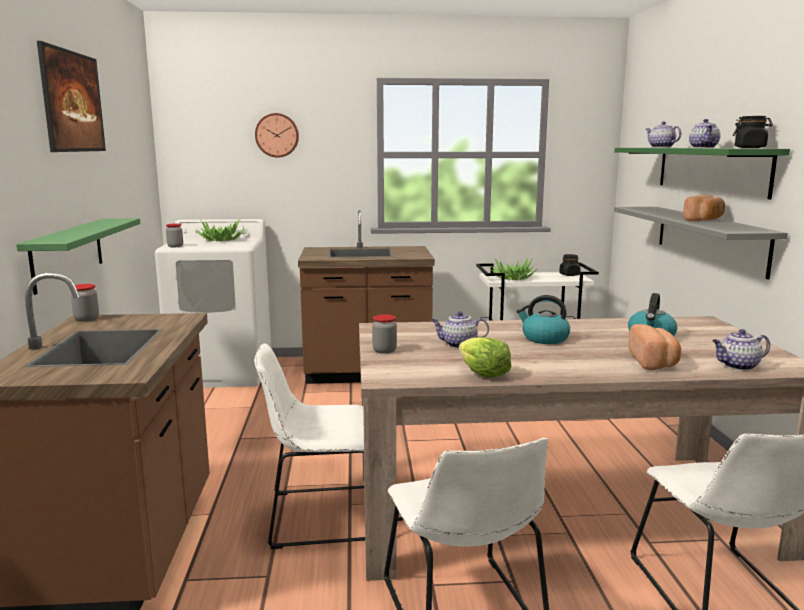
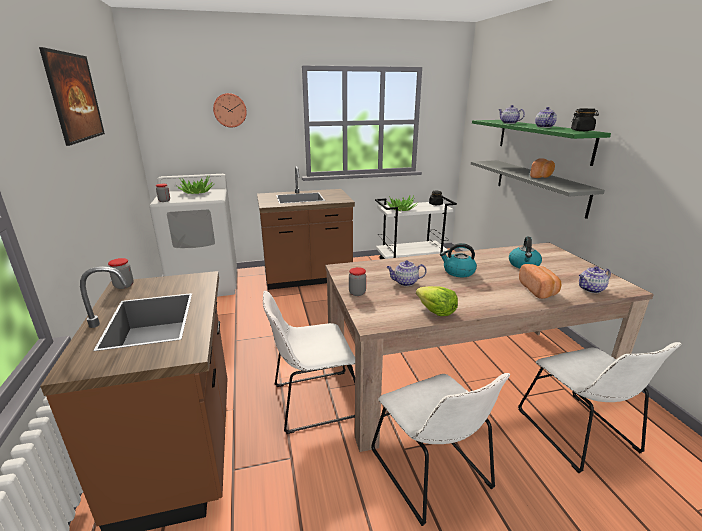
camera: 10 degrees left, 10 degrees up
(68, 253) = (92, 225): green shelf -> none

